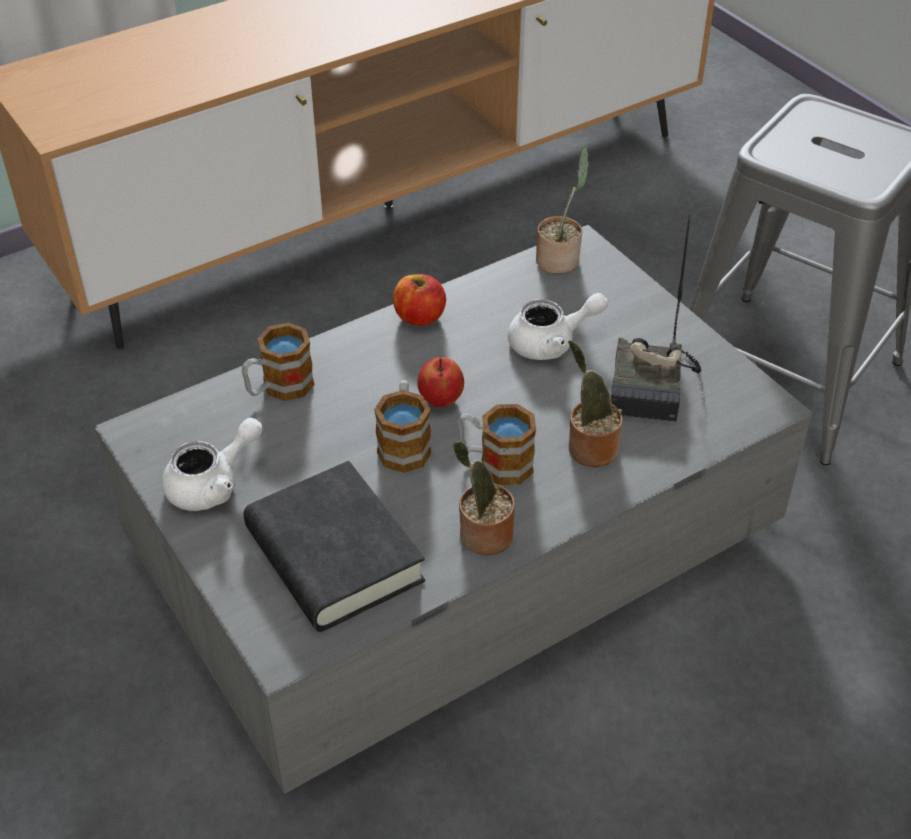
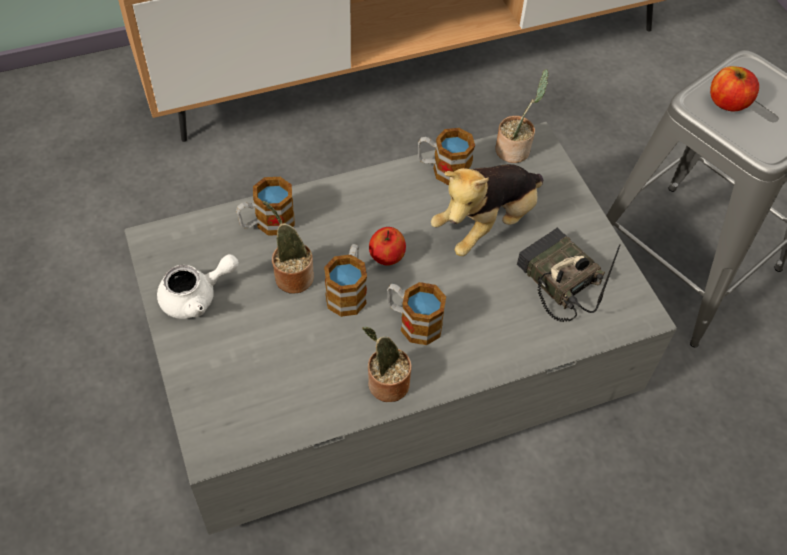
camera: 10 degrees right, 10 degrees up
(334, 556) = (269, 377): black book -> none
(419, 317) = (390, 181): apple -> apple (727, 103)
(480, 294) = (443, 169): none -> mug
(551, 343) = (486, 224): white teapot -> plush toy
(589, 448) = (489, 324): potted plant -> potted plant (291, 276)
(653, 387) = (555, 280): radio -> radio turned 120 degrees clockwise

